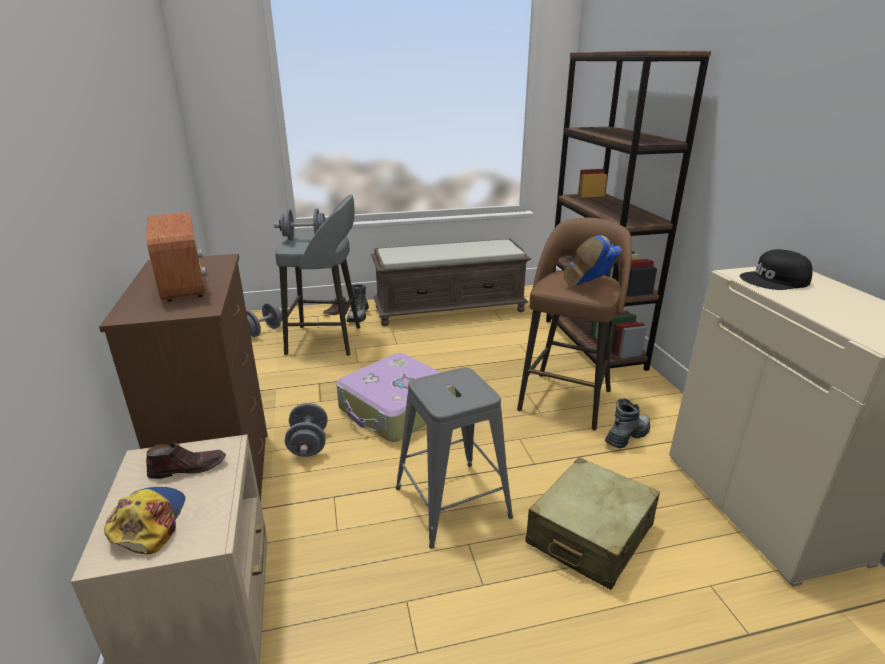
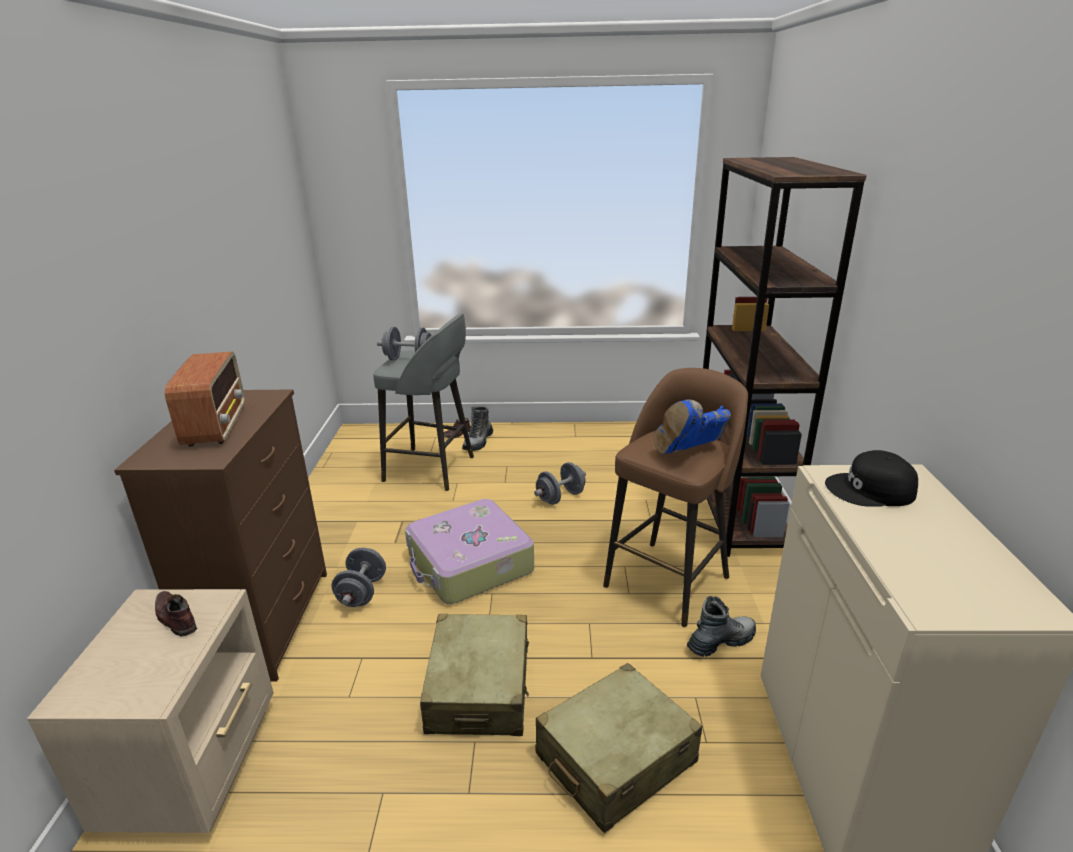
camera: 15 degrees right, 0 degrees up
(148, 522) = (114, 670): cap -> none
(188, 468) = (175, 618): brown shoe -> brown shoe turned 135 degrees counterclockwise
(263, 331) = (372, 451): grey dumbbell -> grey dumbbell (560, 497)
(450, 309) = (584, 444): brown bench -> none
(452, 502) = (479, 688): grey stool -> beige suitcase

